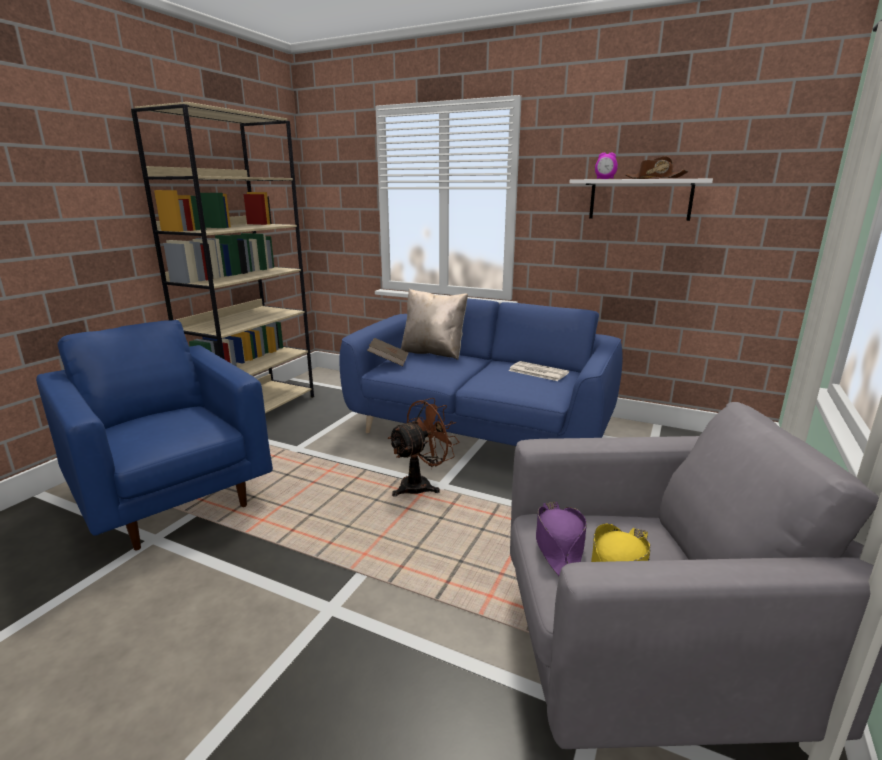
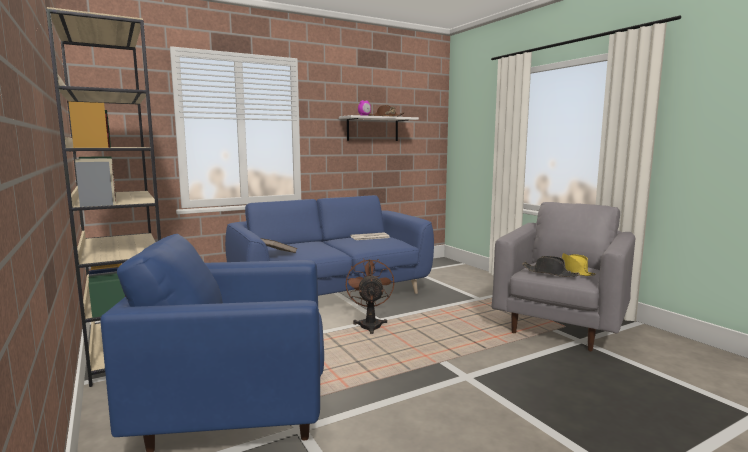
camera: 55 degrees left, 10 degrees down
(433, 353) = (286, 244): beige pillow -> none
(558, 545) = (550, 273): purple hat -> black hat

